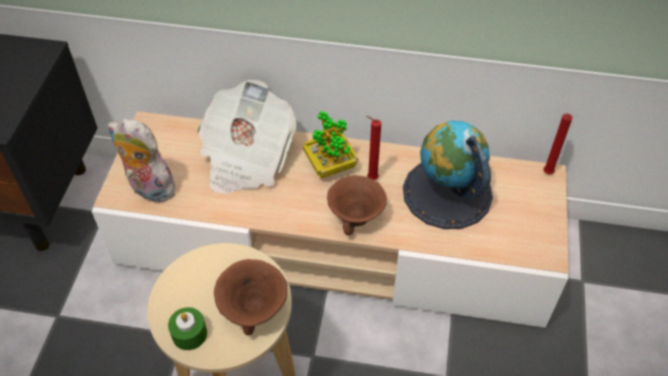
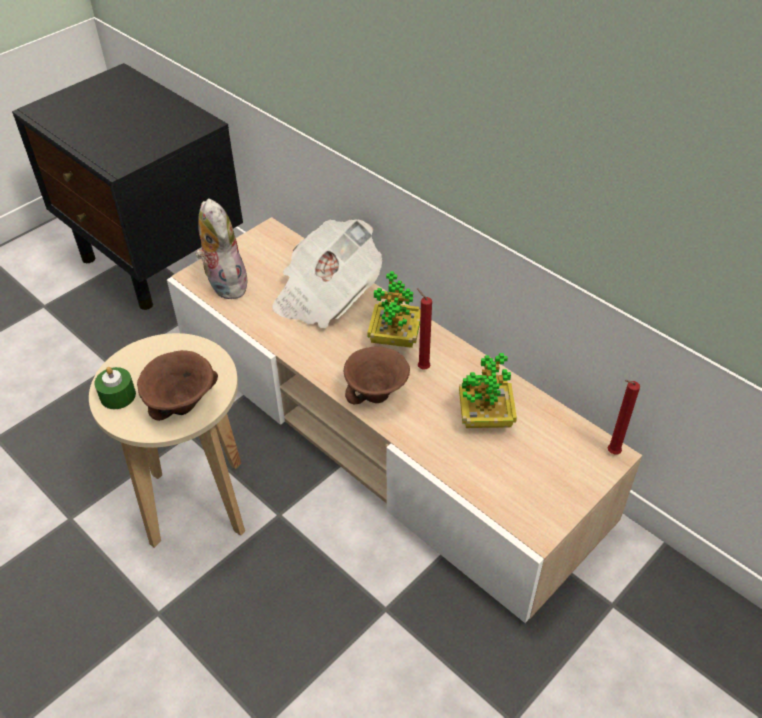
camera: 35 degrees right, 5 degrees down
(447, 193) = (485, 417): globe -> potted plant

